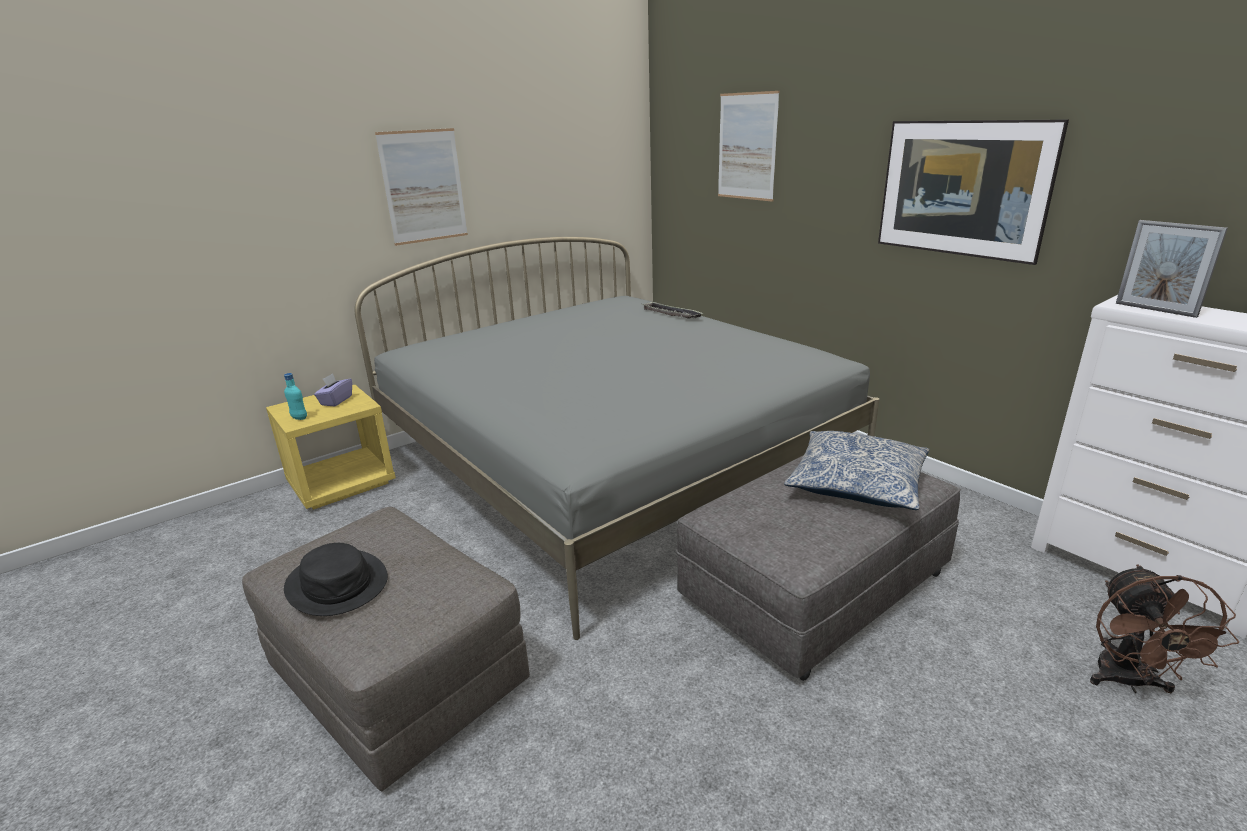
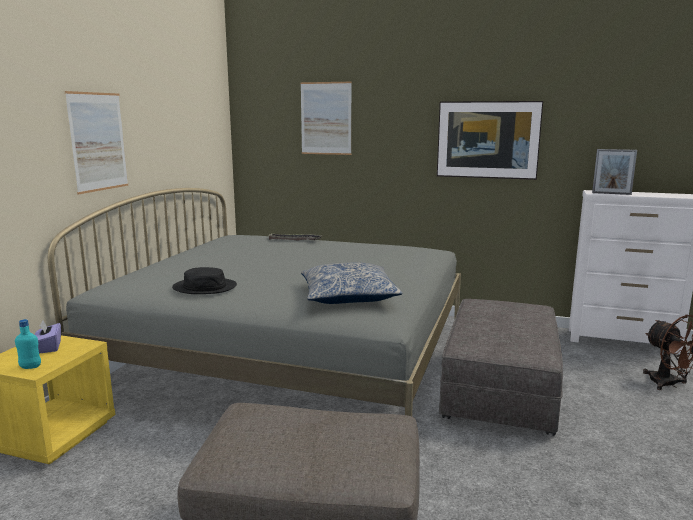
camera: 35 degrees left, 10 degrees down
(337, 583) = (291, 454): black hat -> black hat (205, 287)
(856, 483) = (510, 314): pillow -> pillow (348, 296)

